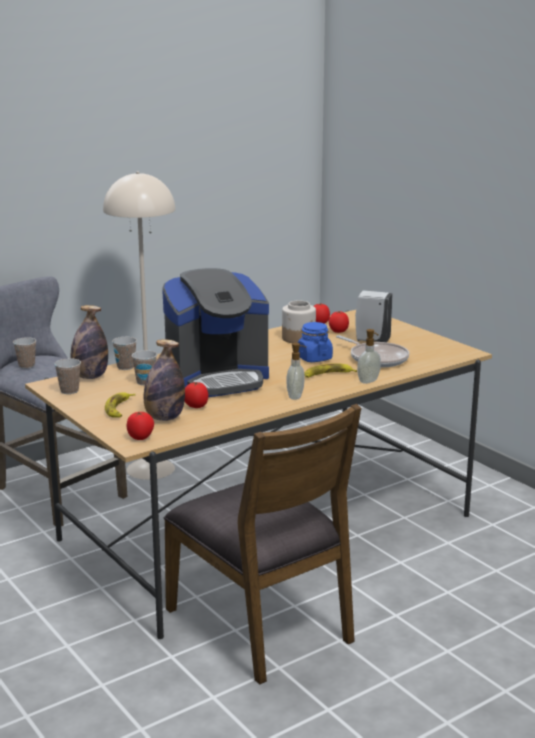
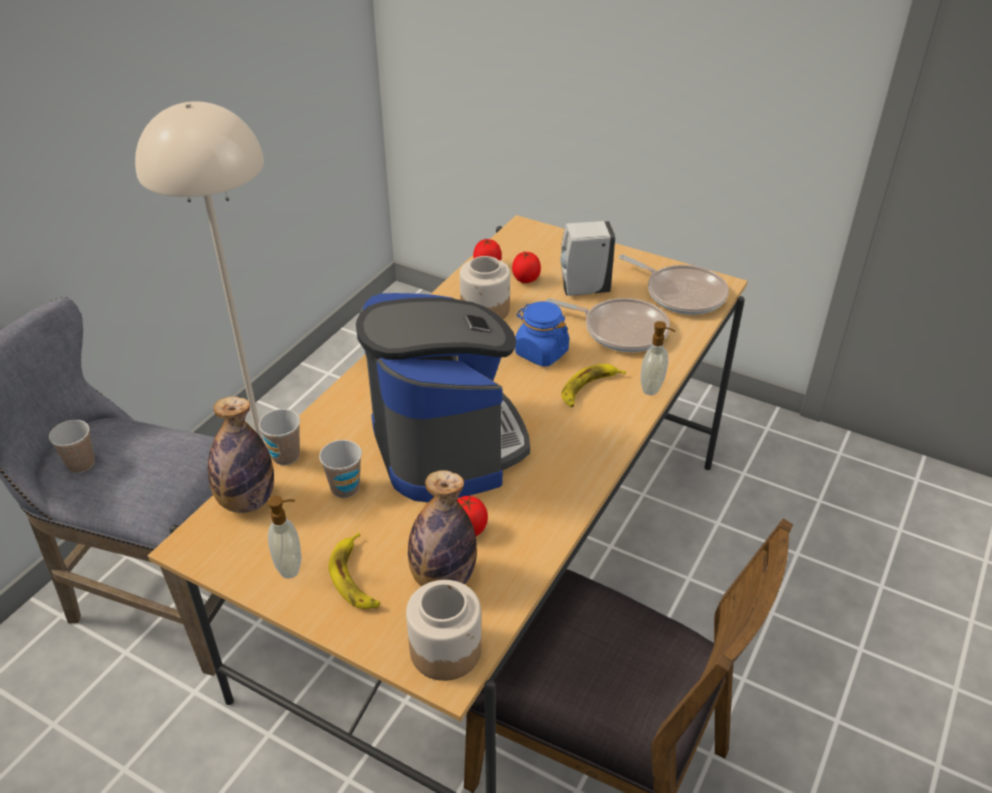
camera: 25 degrees left, 20 degrees up
(69, 391) = (239, 553): cup -> none
(141, 438) = (446, 649): tomato -> jar
(217, 378) = (446, 445): coffee machine -> coffee machine turned 60 degrees counterclockwise
(296, 396) = (588, 456): soap dispenser -> soap dispenser (290, 566)
(436, 352) = (681, 294): none -> frying pan

